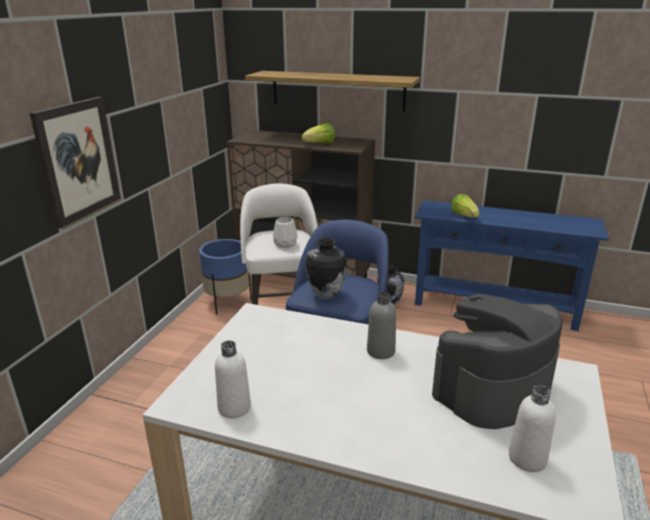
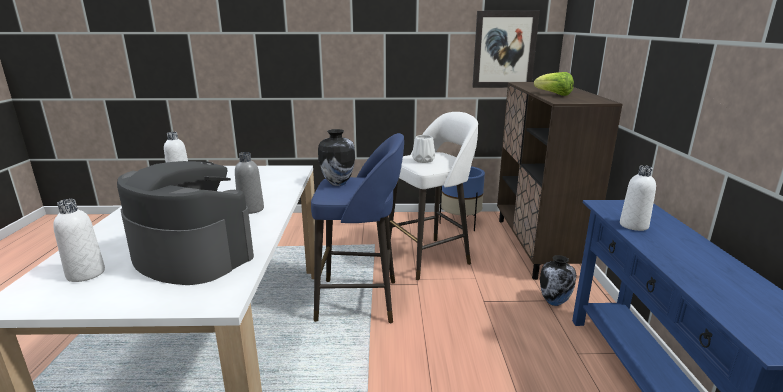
camera: 70 degrees right, 5 degrees down
(78, 160) = (345, 56): picture -> picture (504, 50)
(337, 90) = (615, 41): shelf -> none
(464, 216) = (633, 225): lettuce -> white bottle

